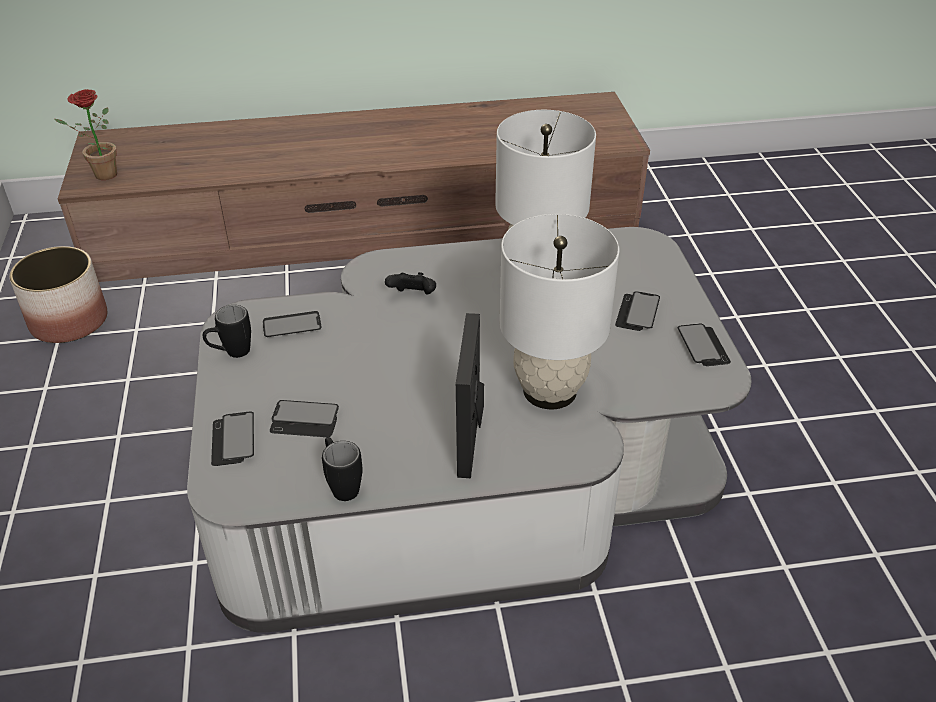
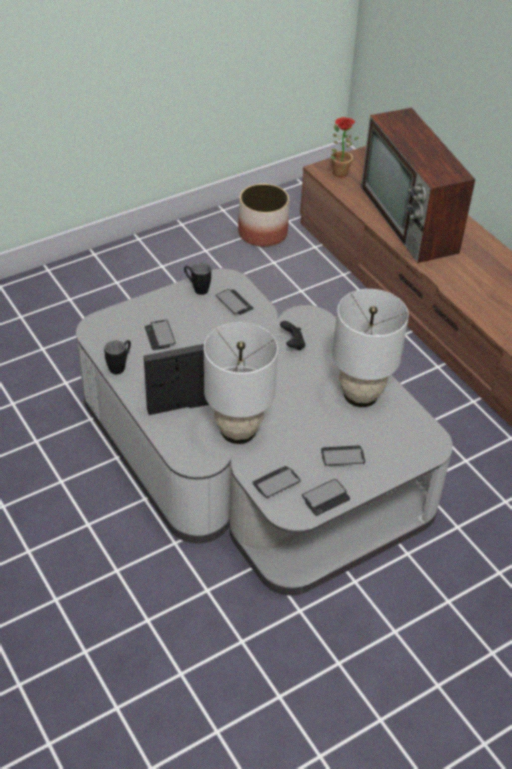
camera: 65 degrees right, 5 degrees up
(233, 440) = (132, 315): phone -> phone (276, 482)
(250, 153) = (410, 221): none -> television

